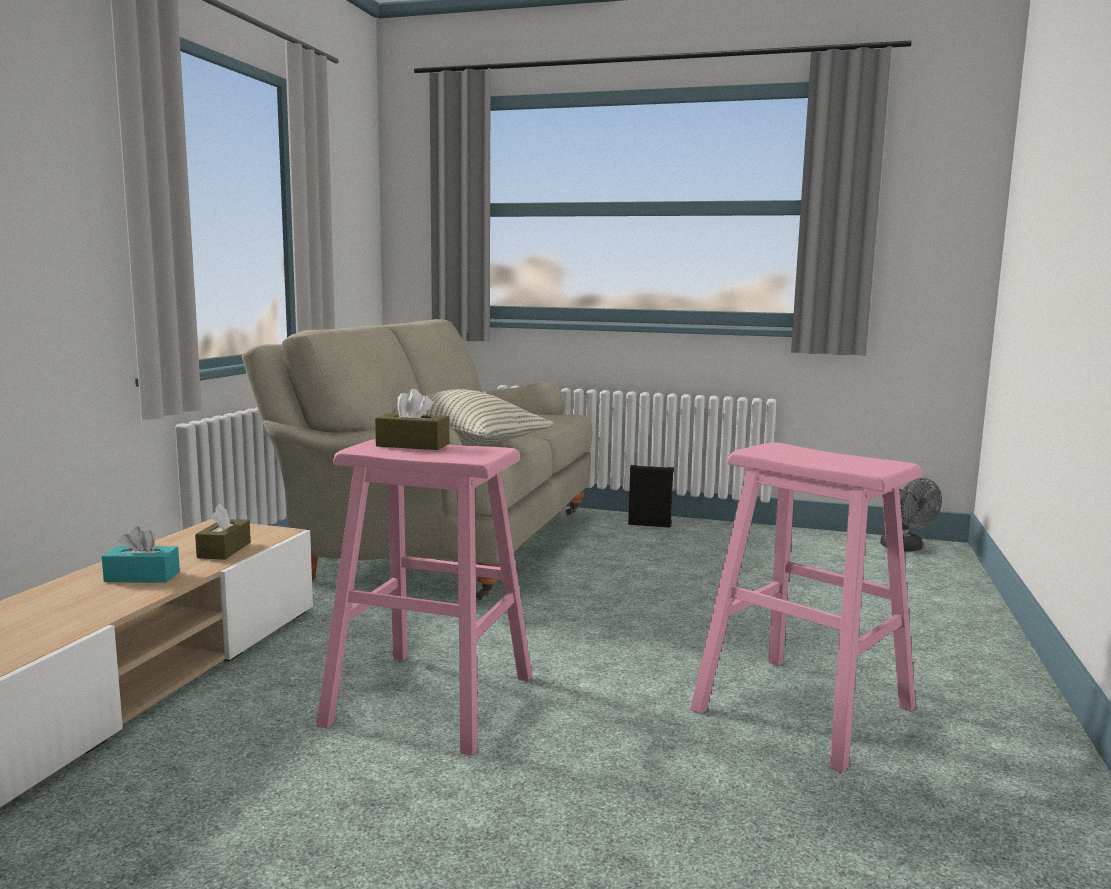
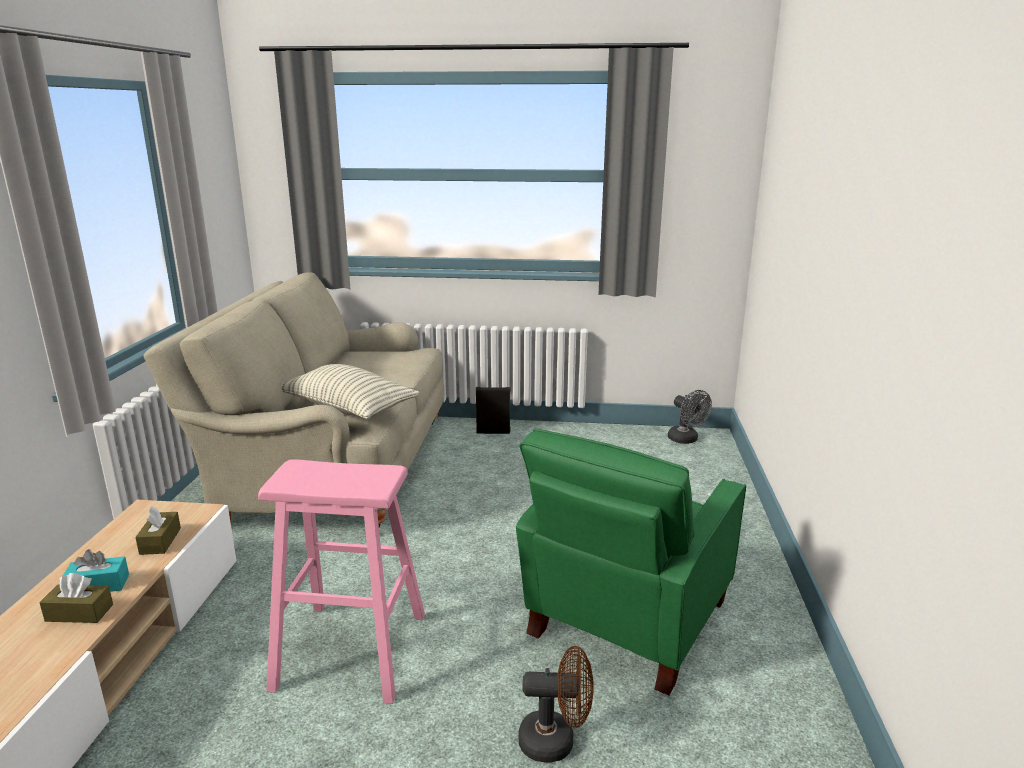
camera: 10 degrees left, 10 degrees up
(413, 445) = (320, 470): brown tissue box -> brown tissue box (79, 613)
(690, 819) = (556, 741): none -> brown fan
(802, 708) = (623, 621): pink stool -> green armchair

